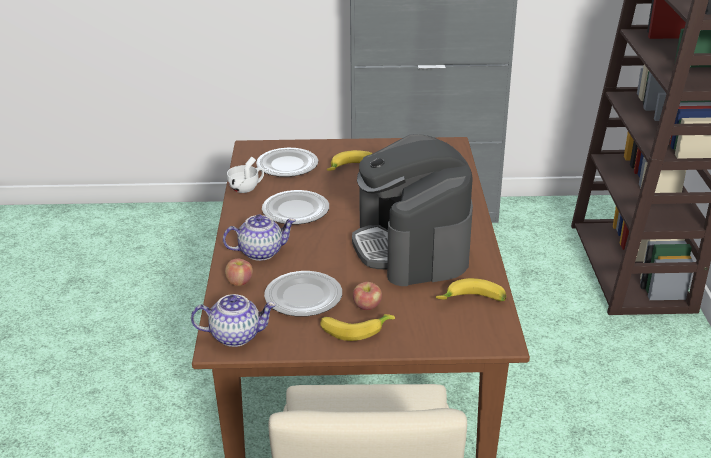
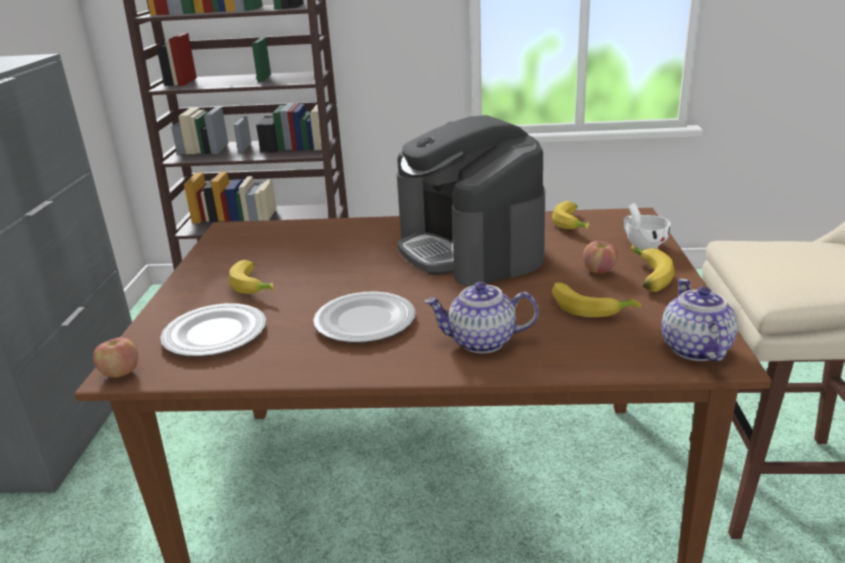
camera: 85 degrees left, 5 degrees down
(239, 282) = (564, 354): apple -> apple (120, 372)
(247, 188) = (276, 366): white cup -> white cup (642, 244)
(261, 252) = (481, 342): teapot -> teapot turned 75 degrees counterclockwise
(303, 297) = (590, 307): plate -> banana
(412, 247) = (470, 249): coffee machine -> coffee machine turned 75 degrees clockwise

